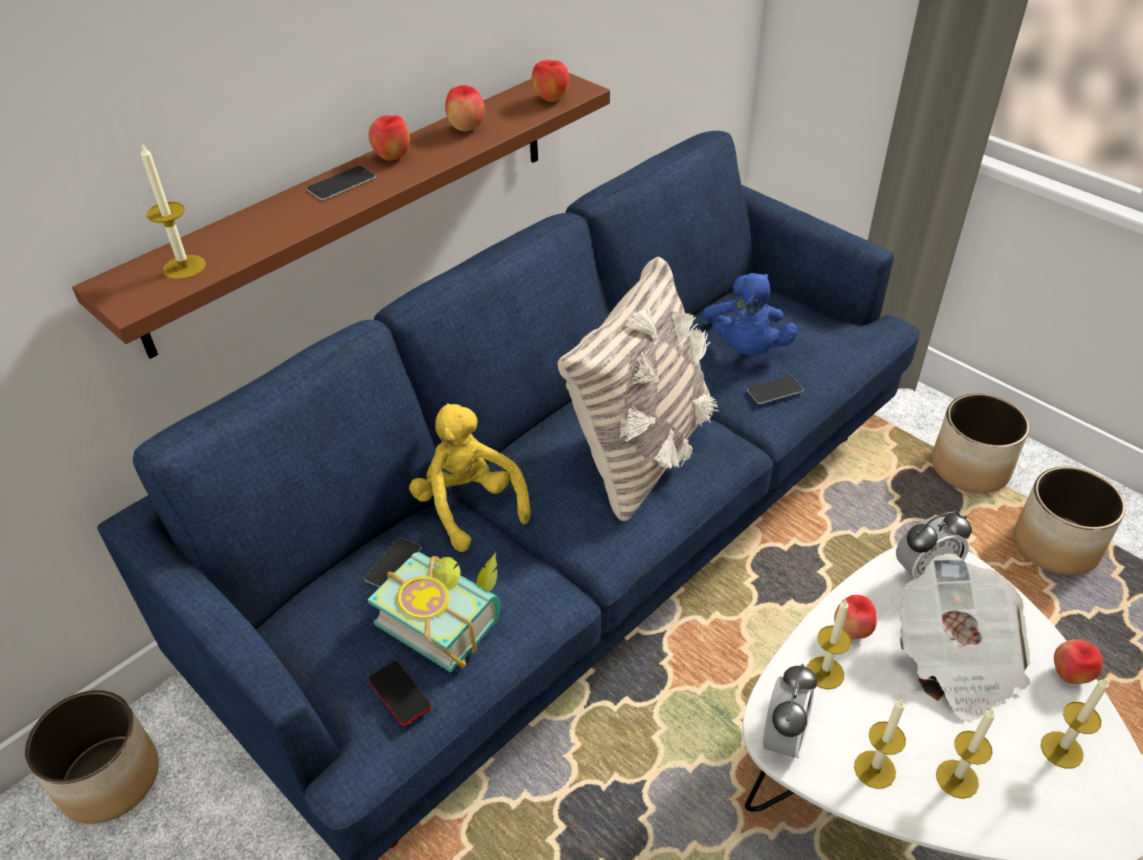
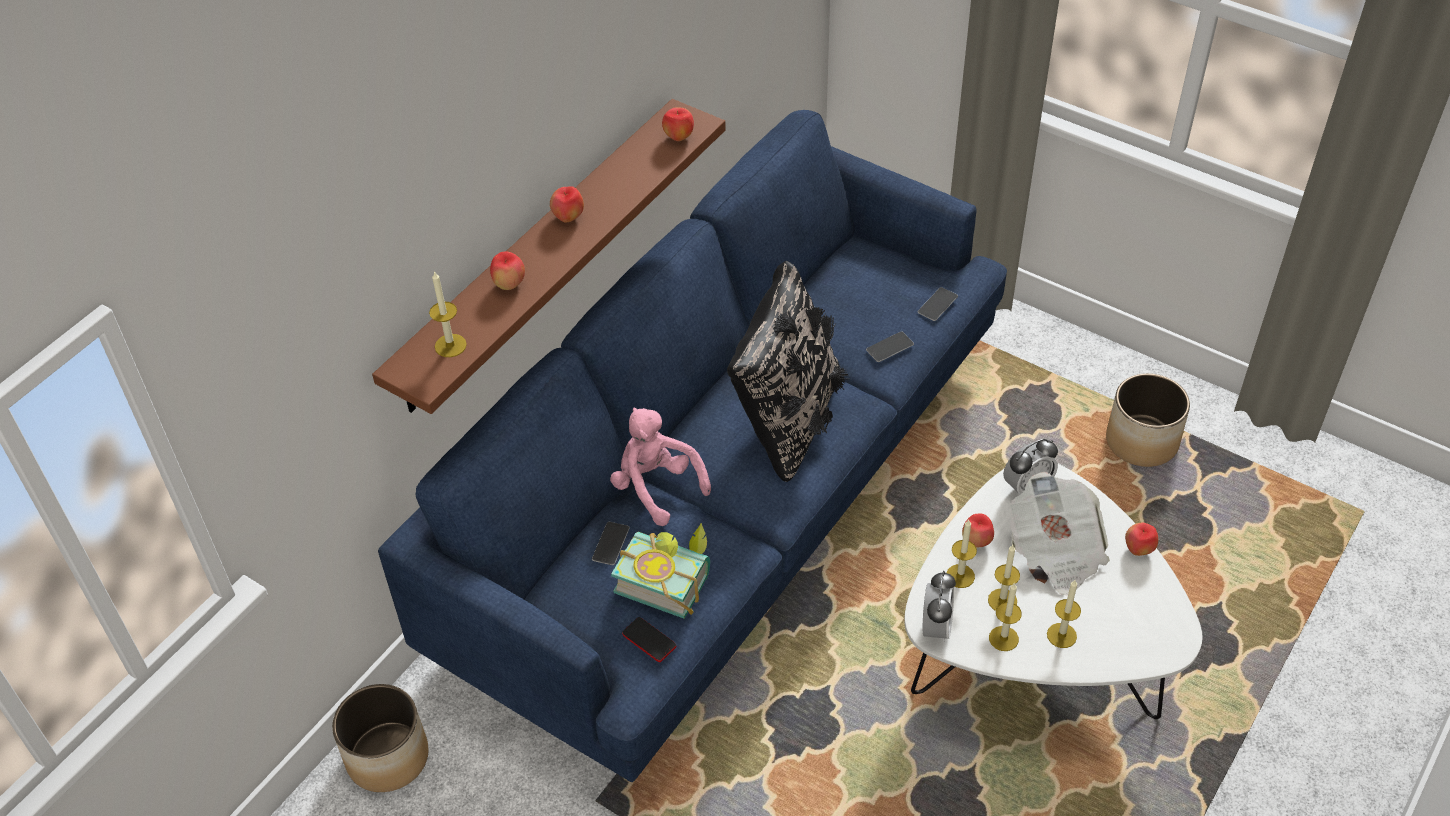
camera: 10 degrees left, 5 degrees up
(341, 183) = (537, 250): phone -> phone (937, 304)
(466, 128) = (618, 179): apple -> apple (509, 285)
(469, 505) = (656, 486): yellow plush toy -> pink plush toy
(643, 454) = (790, 422): beige pillow -> black pillow
(745, 348) = (858, 309): blue plush toy -> none
(969, 467) = (1065, 379): planter -> none
(1061, 750) = (1133, 603): candle -> candle (1002, 600)

